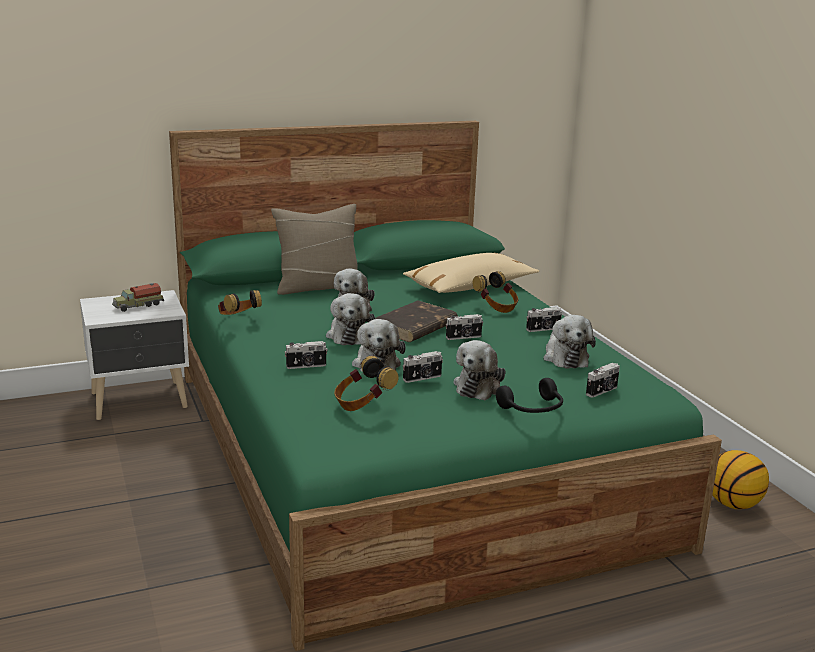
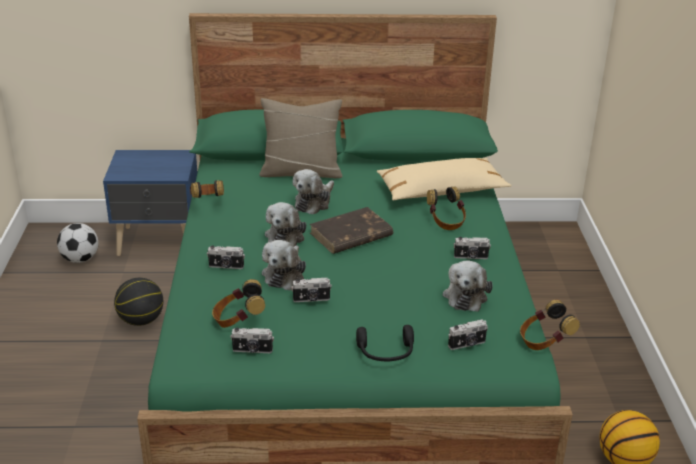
camera: 20 degrees right, 10 degrees up
(53, 429) = (80, 259): none -> football
(138, 306) = (156, 164): toy truck -> none
(141, 401) = (159, 242): white nightstand -> blue nightstand
(165, 474) = (141, 320): none -> basketball
(464, 337) = (387, 255): camera -> camera (252, 350)
(479, 386) = (359, 316): plush toy -> none
(666, 380) = (544, 342): none -> headphones

